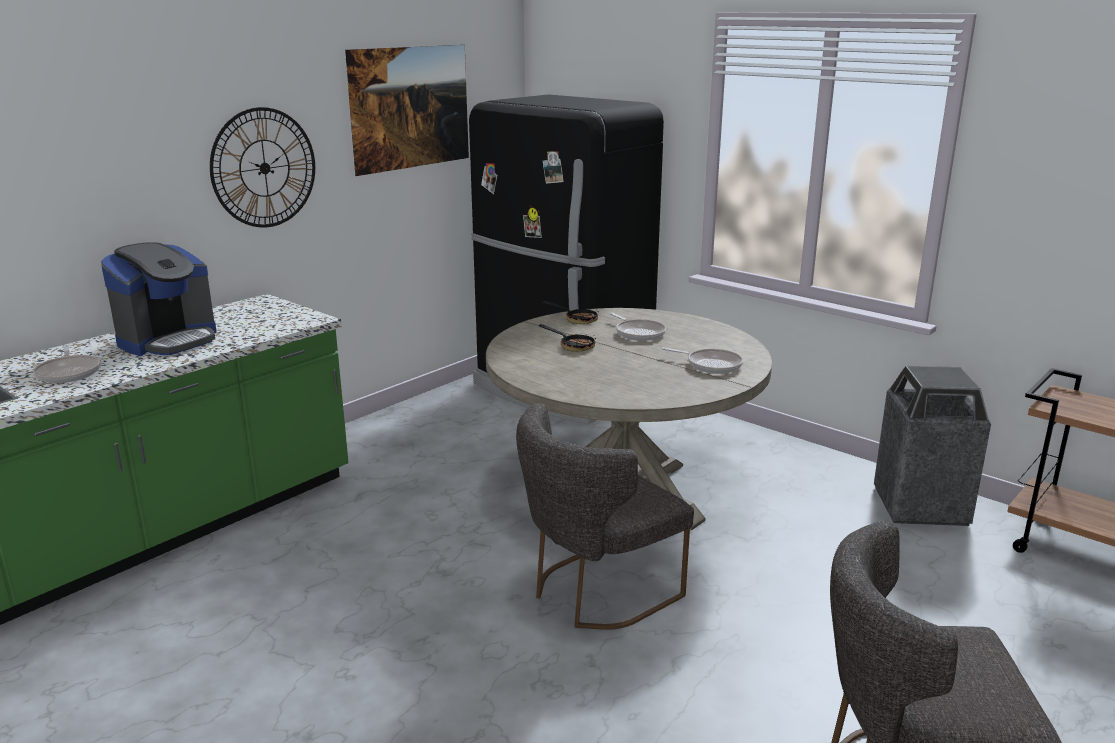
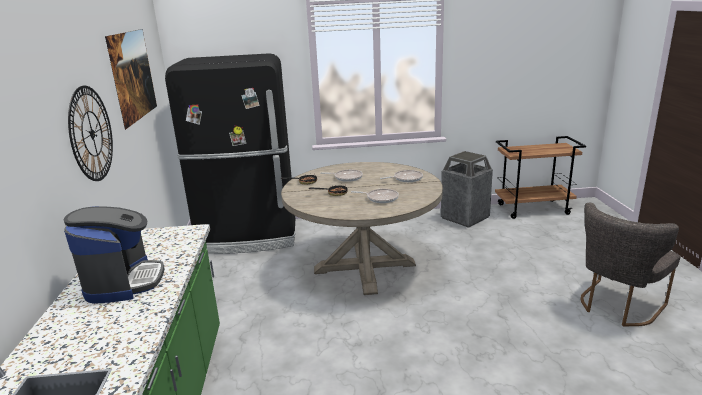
camera: 45 degrees left, 0 degrees up
(69, 372) = (104, 334): frying pan -> frying pan (380, 198)
(595, 592) = (430, 310): grey chair -> none

